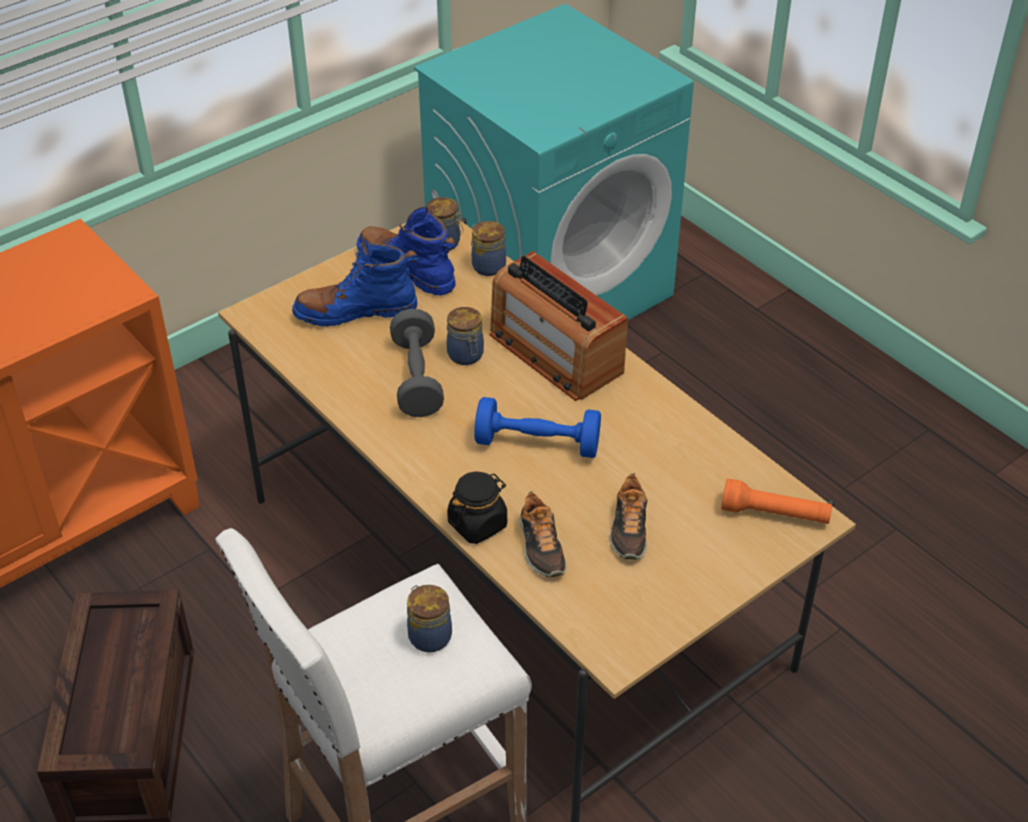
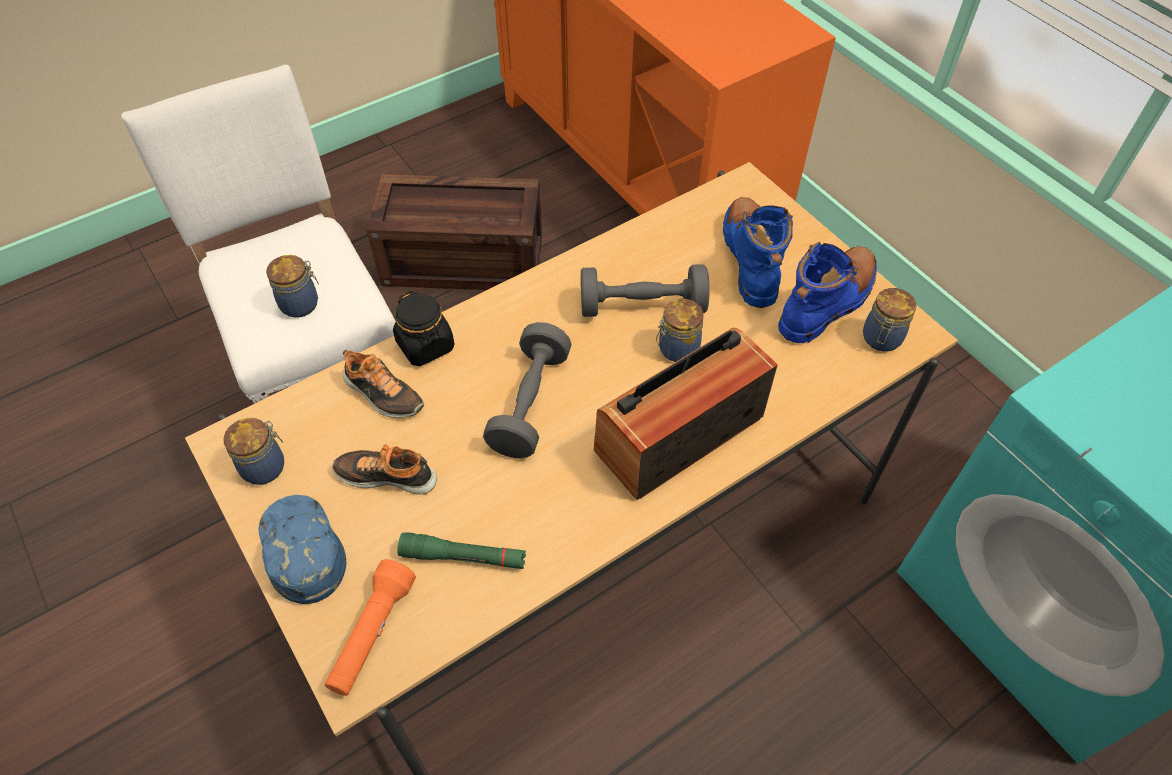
camera: 95 degrees right, 10 degrees up
(487, 266) = (840, 378): jar -> jar (265, 466)
(537, 444) = (530, 403): blue dumbbell -> grey dumbbell
(540, 547) = (382, 394): shoe -> shoe turned 135 degrees counterclockwise
(696, 469) = (463, 557): none -> green flashlight
(714, 574) = (301, 550): none -> blue cap

